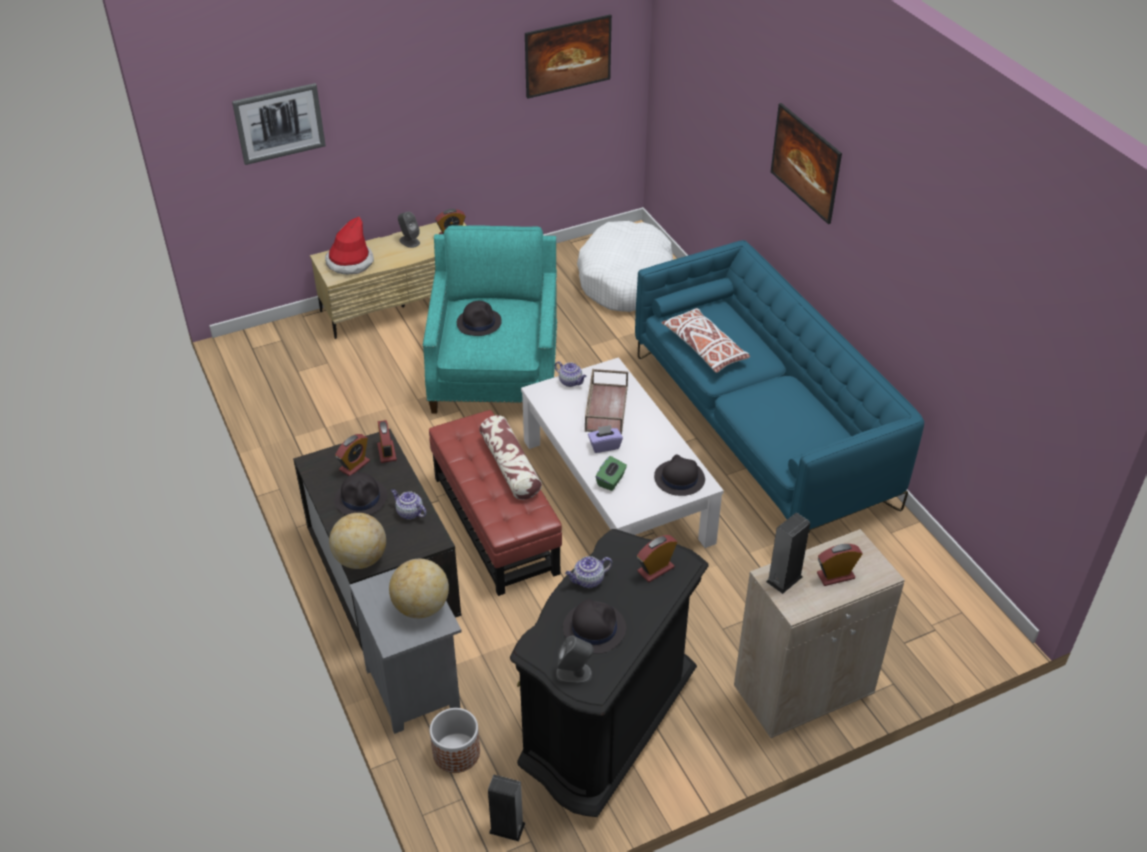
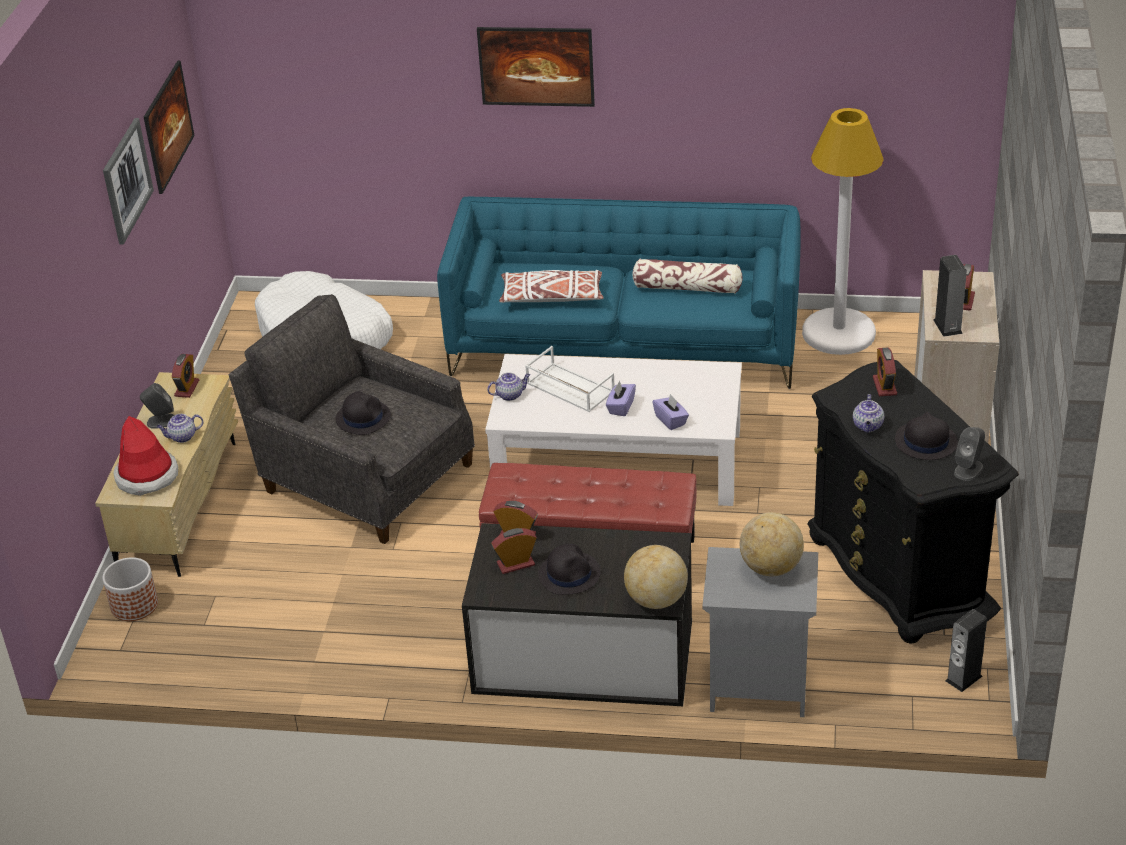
camera: 55 degrees left, 5 degrees down
(279, 123) = (45, 343): picture -> picture (126, 180)
(354, 465) = (516, 564): alarm clock -> alarm clock turned 90 degrees counterclockwise
(409, 512) = (619, 548): teapot -> teapot (182, 437)
(456, 753) = (858, 682): planter -> planter (134, 605)
(495, 370) = (365, 475): turquoise armchair -> grey armchair
(510, 467) = (591, 476): pillow -> pillow (687, 288)
(605, 408) = (569, 387): brown tray -> white tray
(611, 481) = (671, 420): green tissue box -> purple tissue box
(679, 478) = (704, 381): black hat -> none
(903, 552) = (838, 333): none -> white floor lamp

